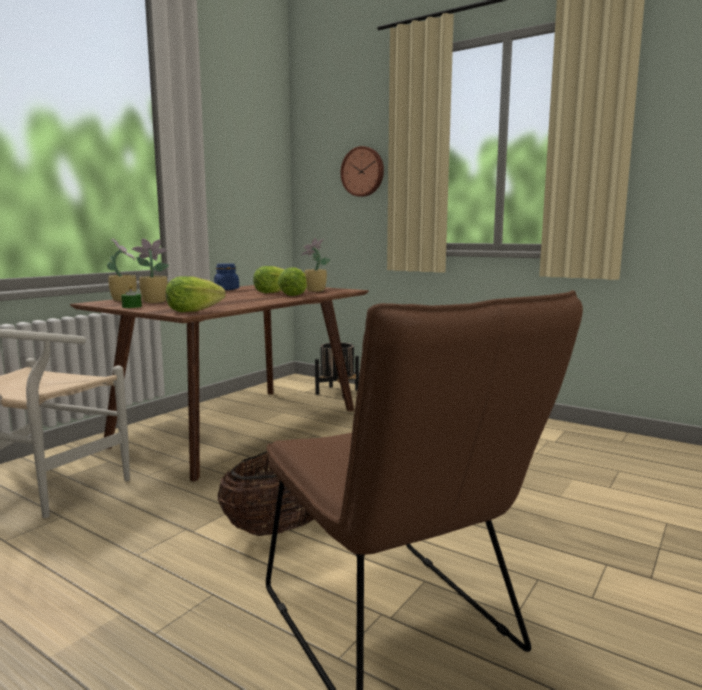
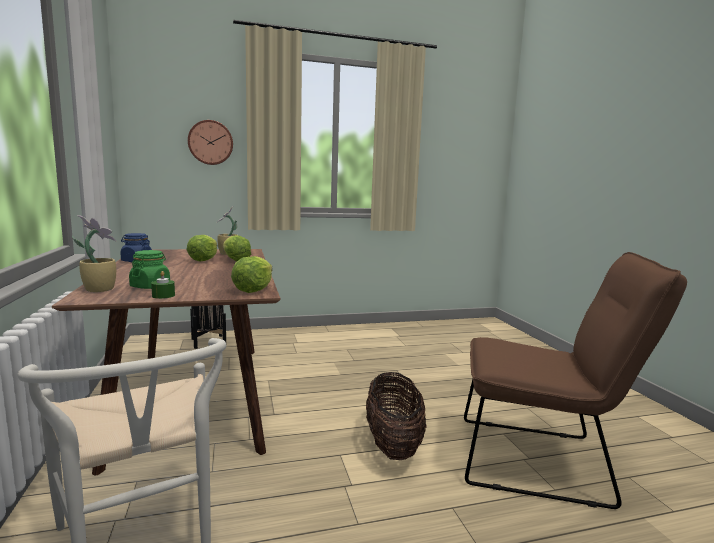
camera: 50 degrees left, 0 degrees up
(153, 302) = (150, 286): potted plant -> green jar

